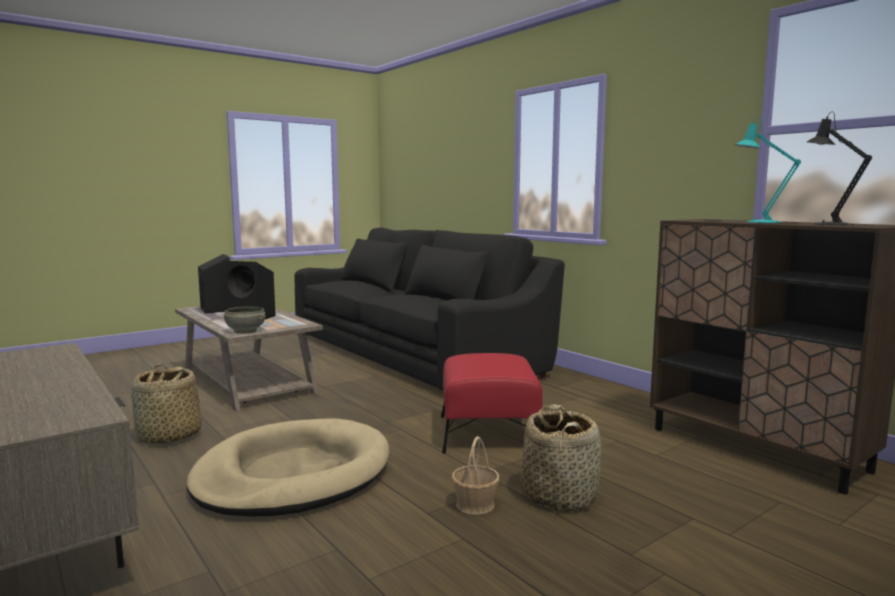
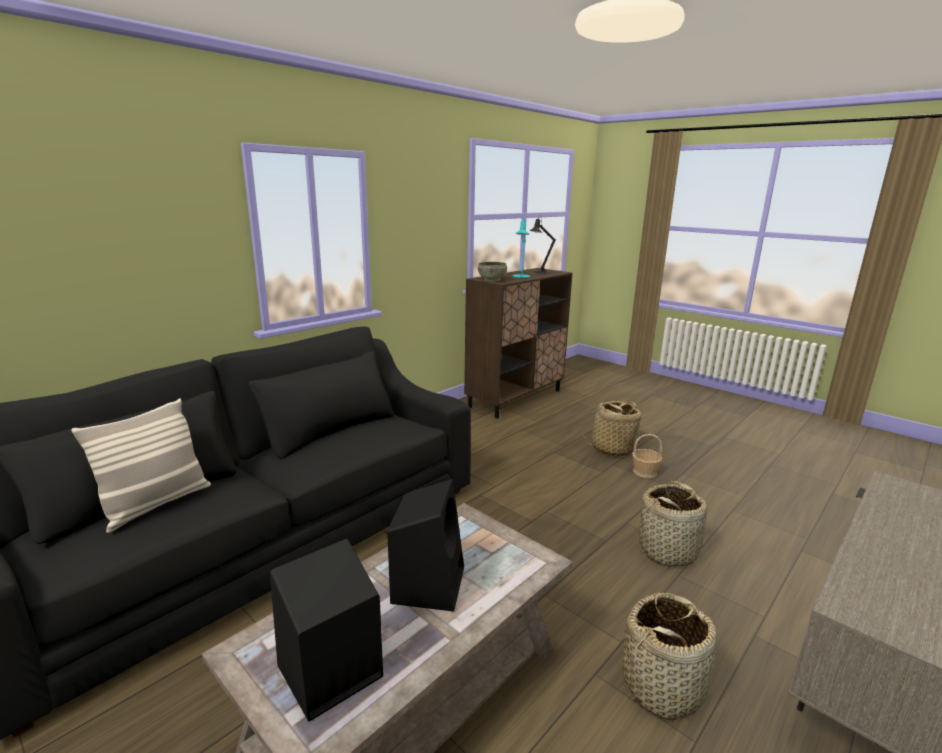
camera: 100 degrees left, 10 degrees up
(245, 331) = (527, 558): grey bowl -> grey bowl (492, 280)
(293, 474) = (668, 550): beige dog bed -> basket
(357, 282) = (156, 504): none -> pillow
(488, 433) = (533, 471): red ottoman -> none

